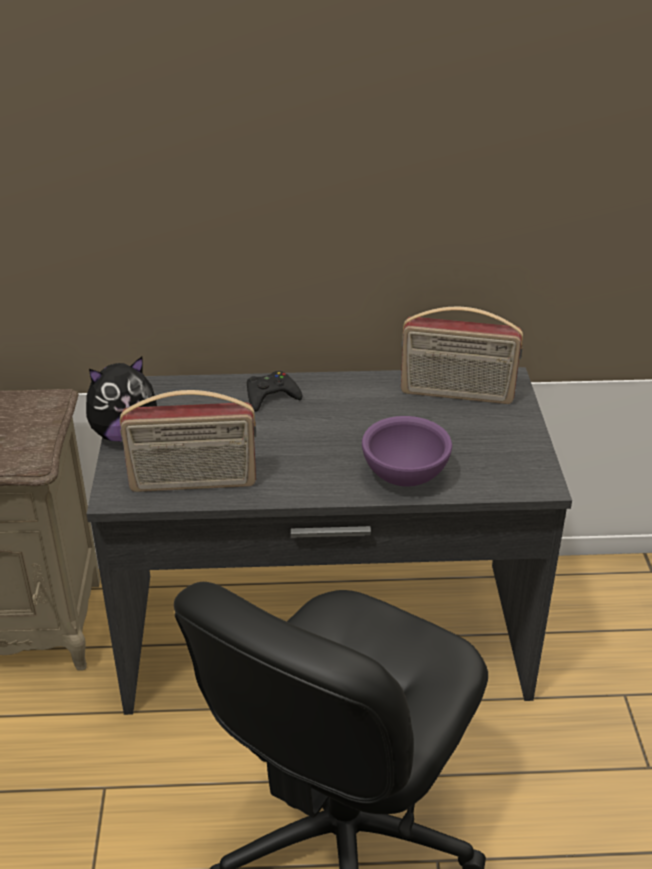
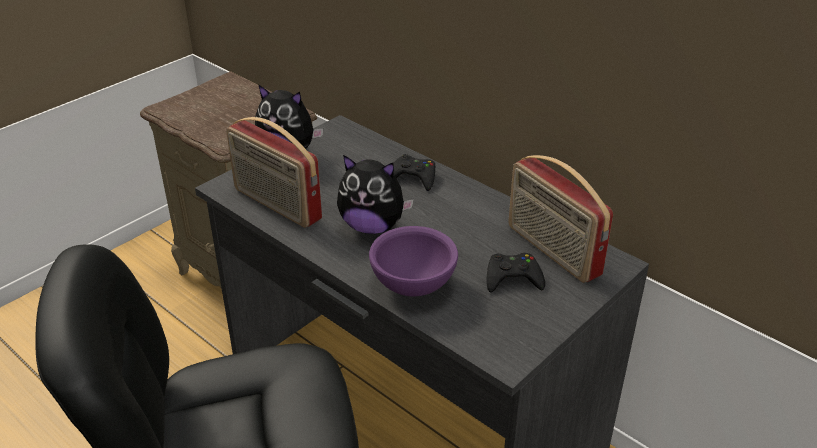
camera: 45 degrees right, 0 degrees up
(303, 452) = (372, 226): none -> plush toy
(462, 428) = (513, 278): none -> black game controller

